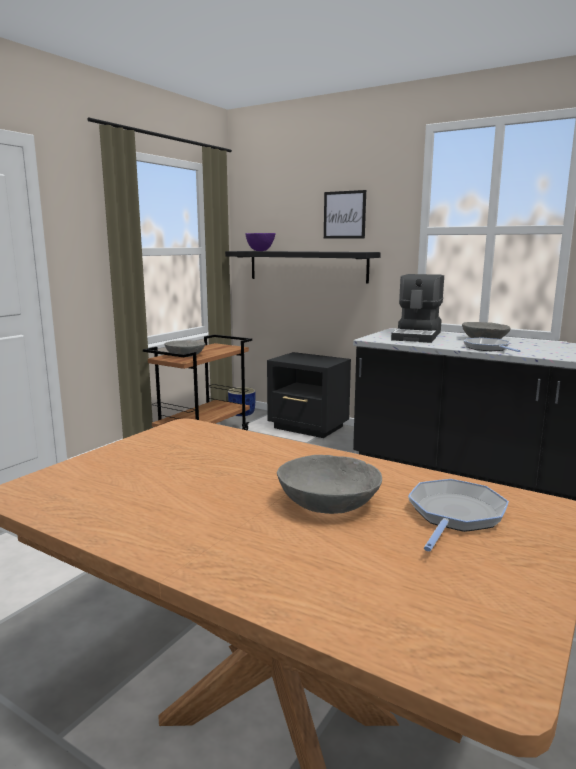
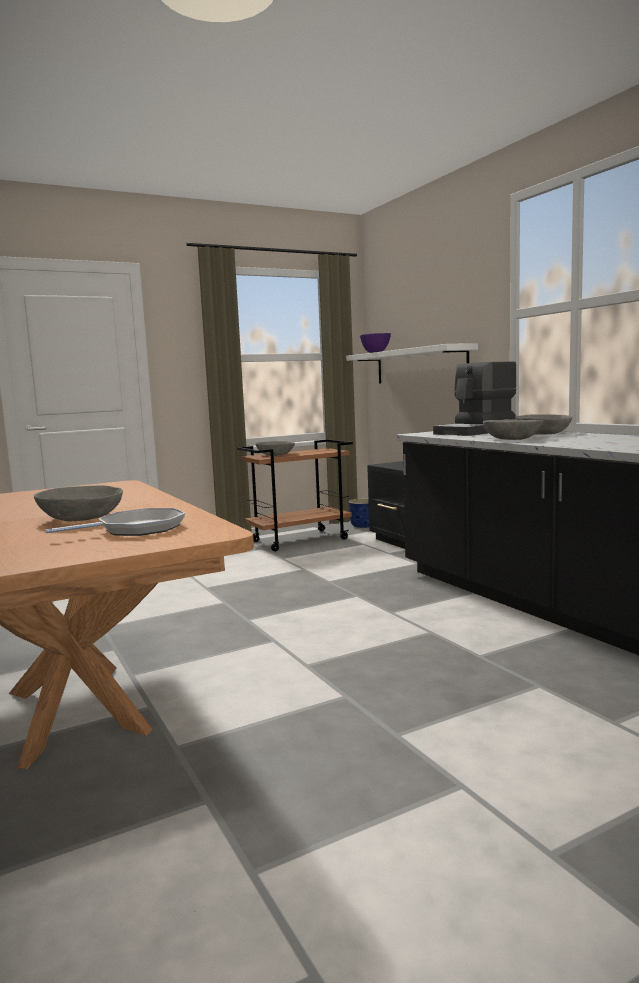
camera: 30 degrees right, 5 degrees down
(307, 266) = (420, 365): black shelf -> white shelf
(344, 215) = (447, 306): picture -> none
(488, 348) = (512, 439): frying pan -> grey bowl

